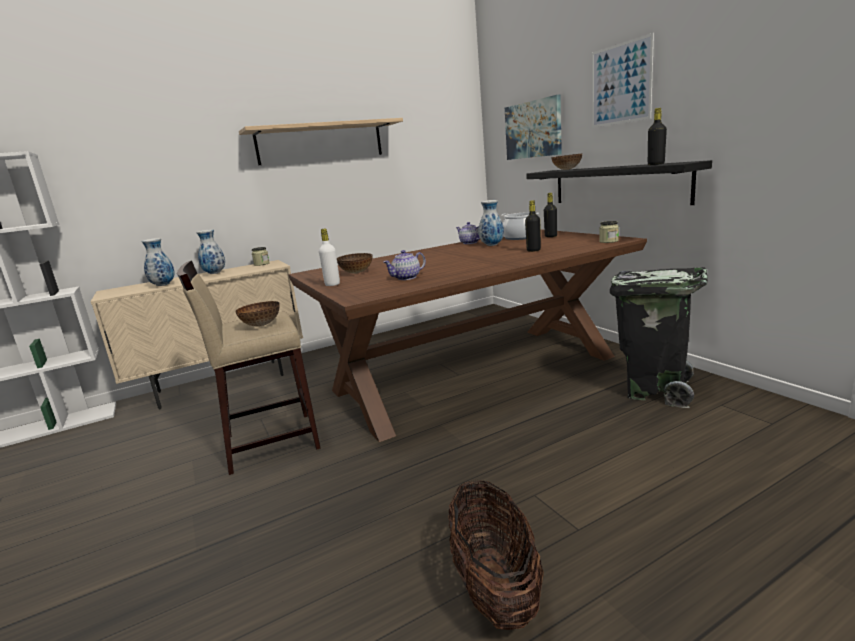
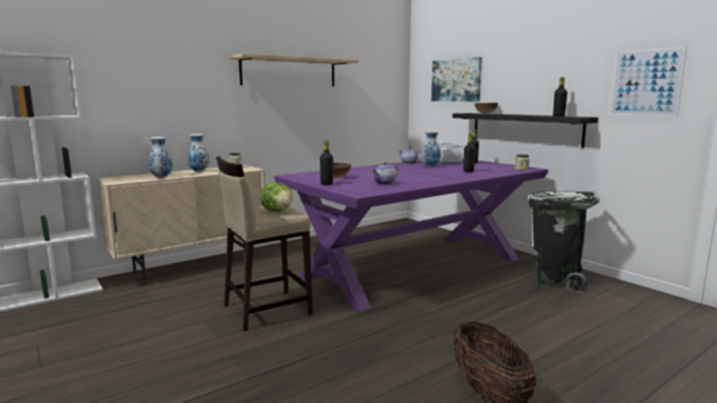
camera: 10 degrees left, 5 degrees down
(261, 325) = (277, 211): bowl -> lettuce
(332, 284) = (326, 184): white bottle -> black bottle
(474, 374) = (414, 267): brown dining table -> purple dining table
(620, 84) = (531, 56): picture -> picture (645, 82)

